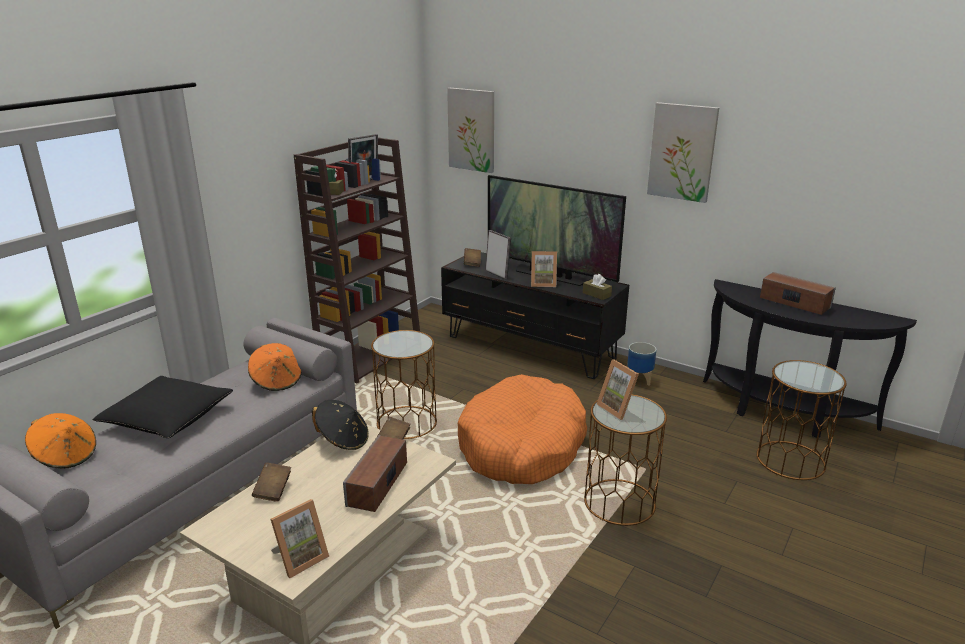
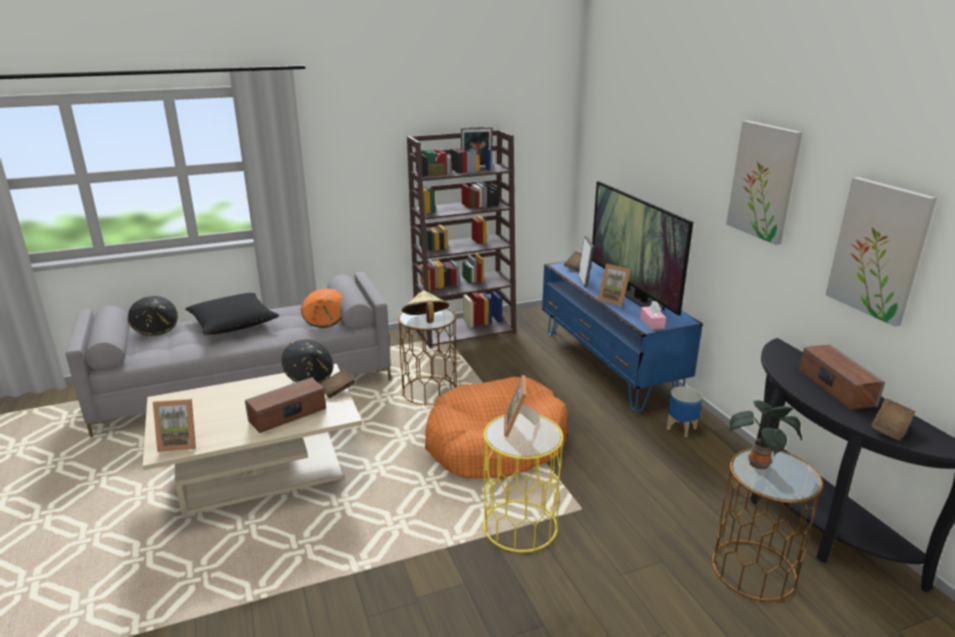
camera: 35 degrees right, 0 degrees up
(66, 456) = (156, 328): orange hat -> black hat
(273, 490) = (225, 392): brown book -> brown book (890, 428)
(408, 348) = (425, 321): none -> beige hat
(472, 130) = (606, 135): picture -> picture (879, 250)
(530, 347) = (608, 364): black tv stand -> blue tv stand
(596, 294) = (652, 323): brown tissue box -> pink tissue box
(620, 502) = (520, 526): brown side table -> yellow side table
(793, 373) = (759, 463): none -> potted plant

